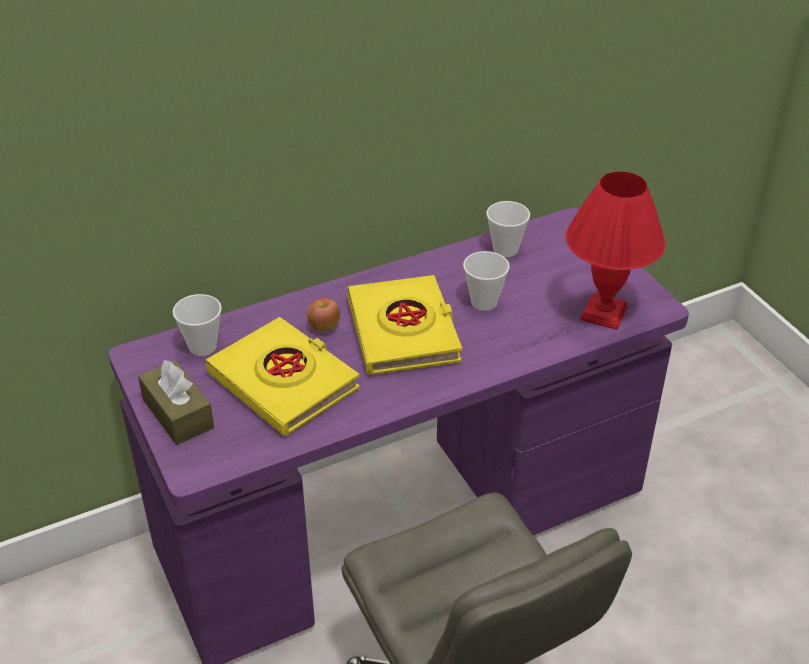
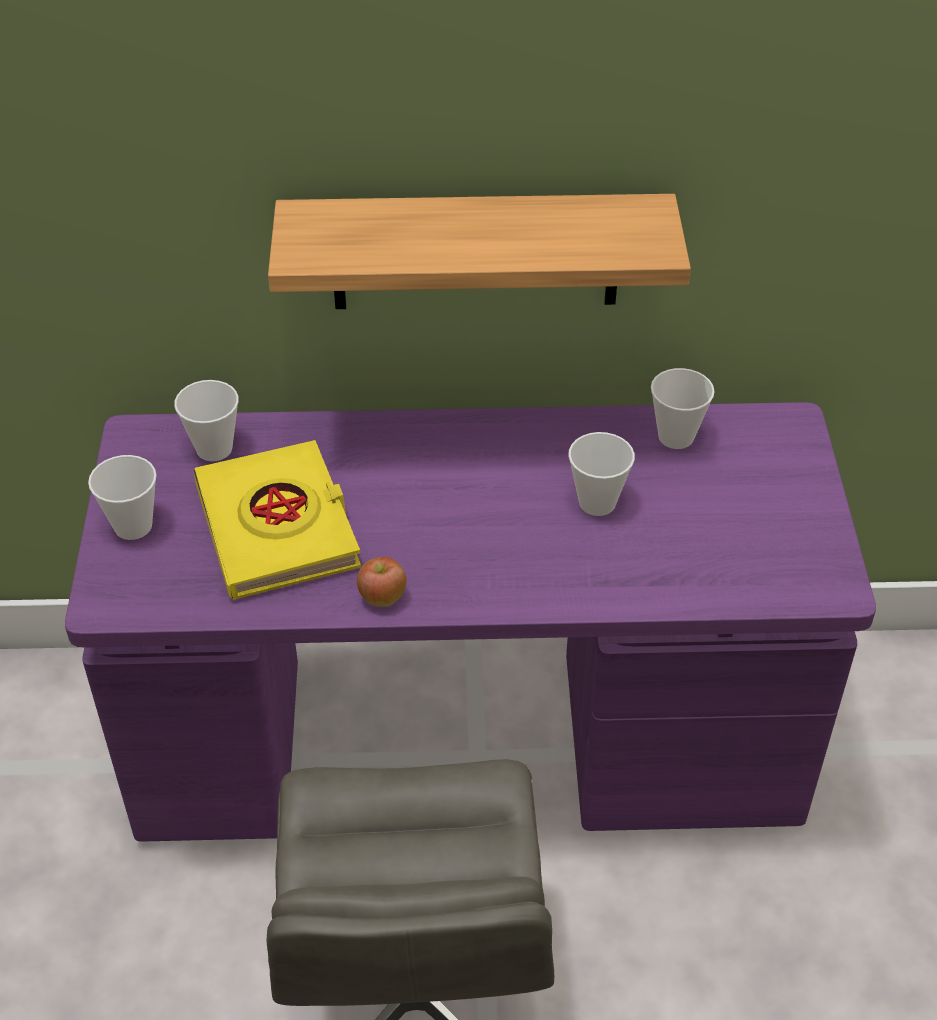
camera: 25 degrees right, 5 degrees up
(178, 413) = (133, 526): brown tissue box -> cup
(324, 327) = (372, 471): apple -> apple (382, 598)
(357, 152) = (475, 251): none -> shelf
(404, 332) = (466, 509): yellow book -> none
(603, 312) = (750, 571): red table lamp -> none

